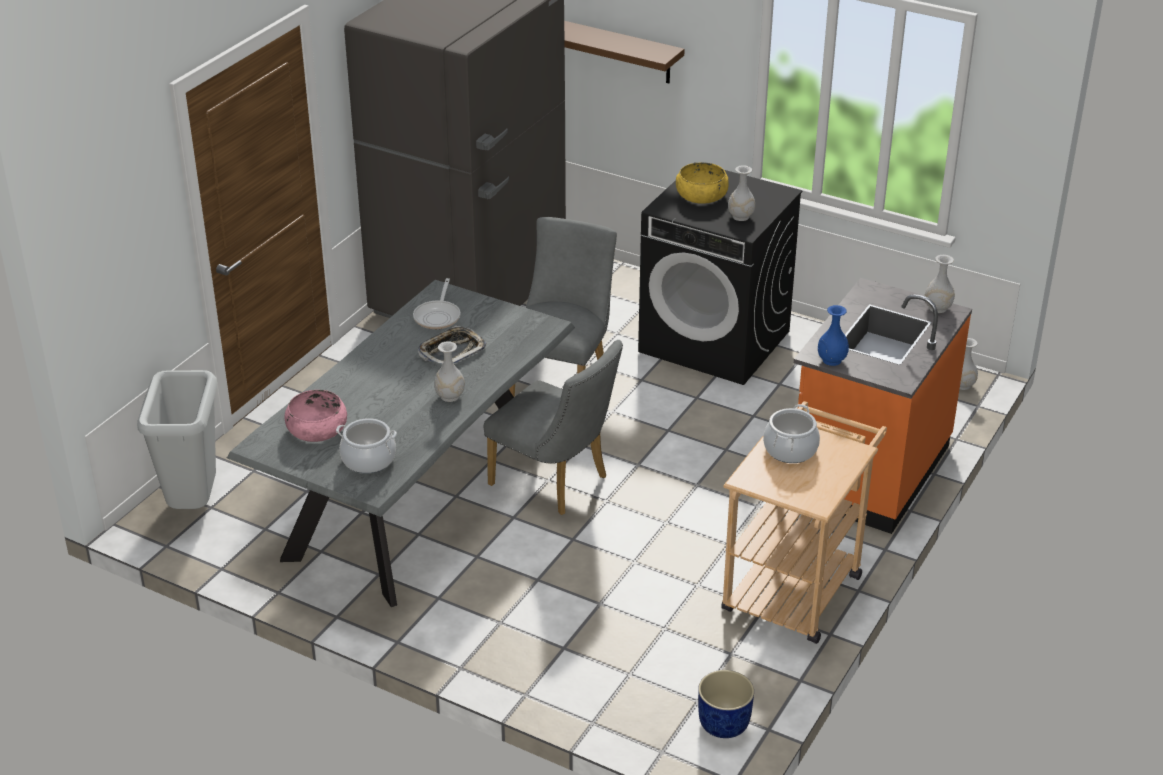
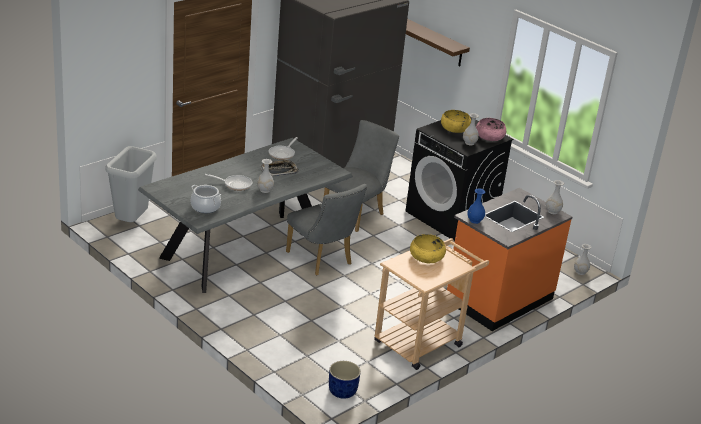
camera: 15 degrees right, 5 degrees down
(317, 429) = (188, 188): pink bowl -> pink bowl (489, 136)
(393, 399) = (235, 184): none -> frying pan
(790, 450) = (426, 257): cooking pot -> yellow bowl

